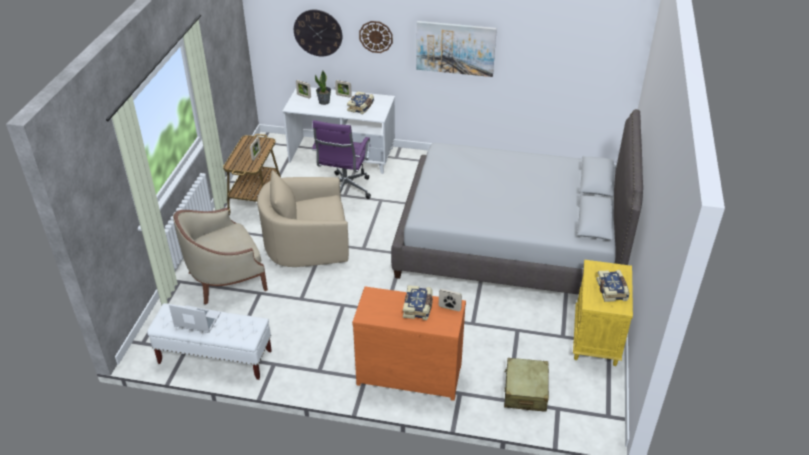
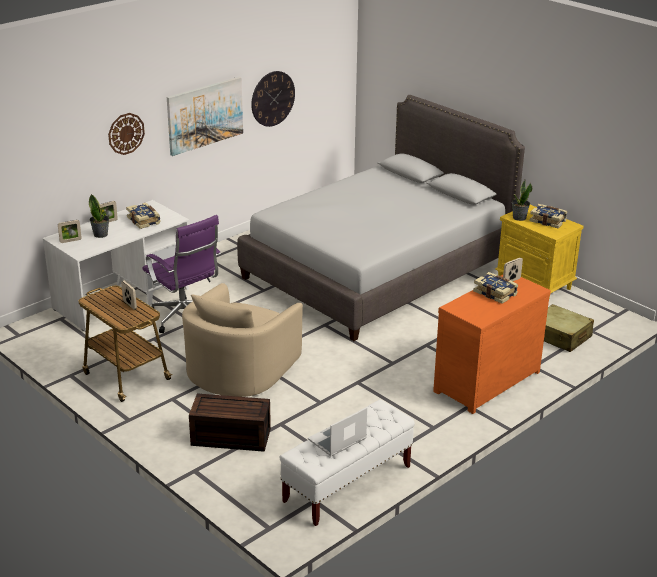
camera: 55 degrees left, 10 degrees down
(225, 278) = (229, 437): beige armchair -> brown storage box
(318, 33) = (61, 155): wall clock -> wall clock (272, 98)
(596, 271) = (519, 218): none -> potted plant

